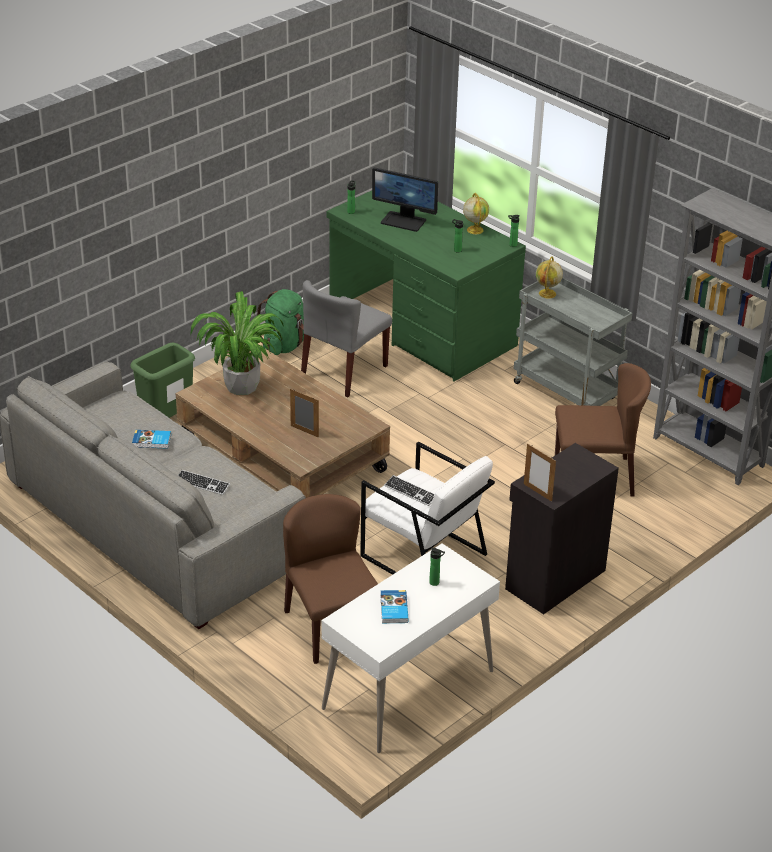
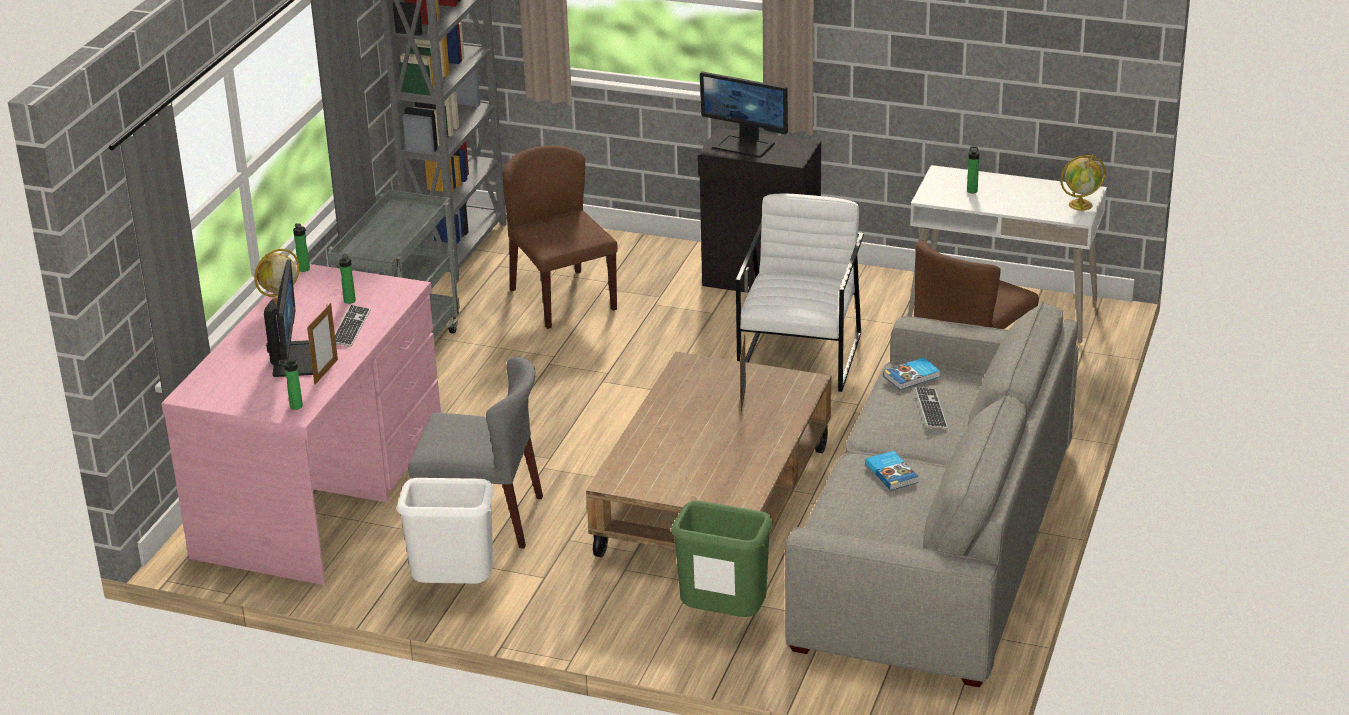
camera: 115 degrees left, 5 degrees down
(242, 387) = (693, 474): potted plant -> none
(284, 345) = (453, 590): green backpack -> white trash can
(393, 609) = (1032, 199): book -> book (912, 376)
(410, 492) = (796, 293): keyboard -> keyboard (351, 327)
(421, 328) = (322, 492): green desk -> pink desk
(537, 492) = (803, 152): picture frame -> picture frame (326, 372)
(547, 294) = (371, 256): globe -> globe (1081, 205)
(574, 469) = (744, 145): none -> monitor

